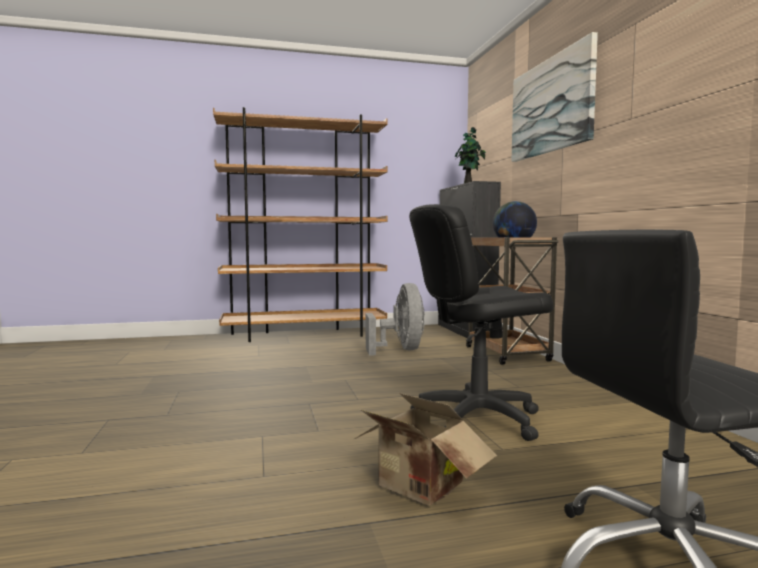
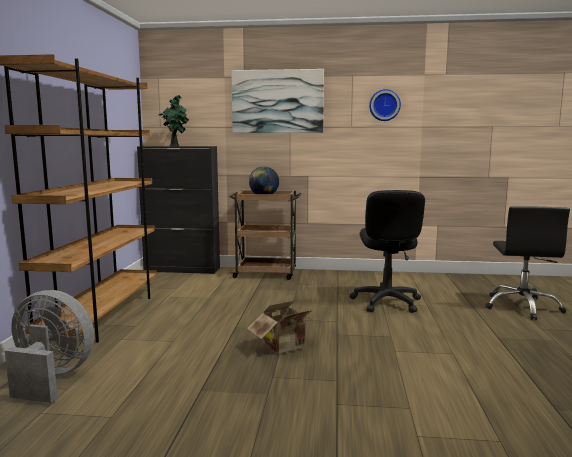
camera: 70 degrees left, 5 degrees up
(400, 350) = (220, 294): grey fan -> grey fan (51, 378)
(419, 490) = (468, 325): cardboard box -> cardboard box (286, 347)
(678, 59) = (384, 105): none -> wall clock

